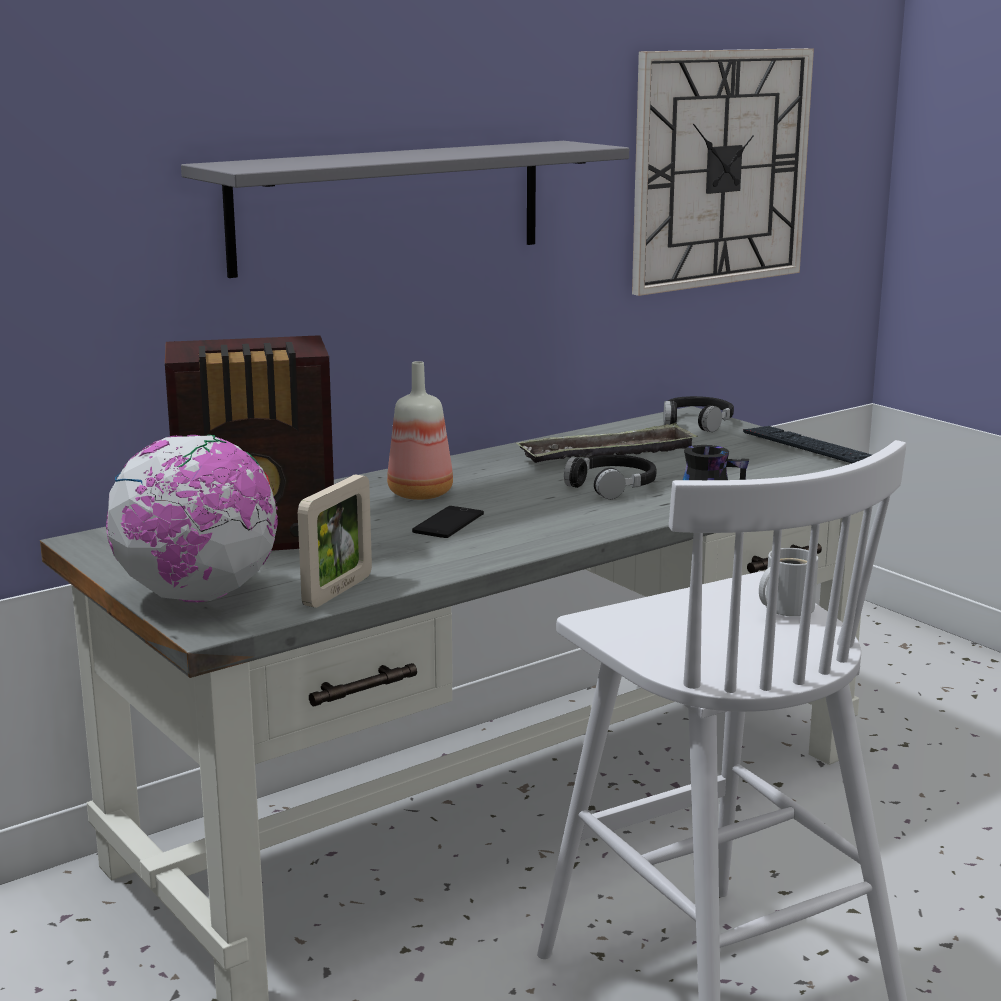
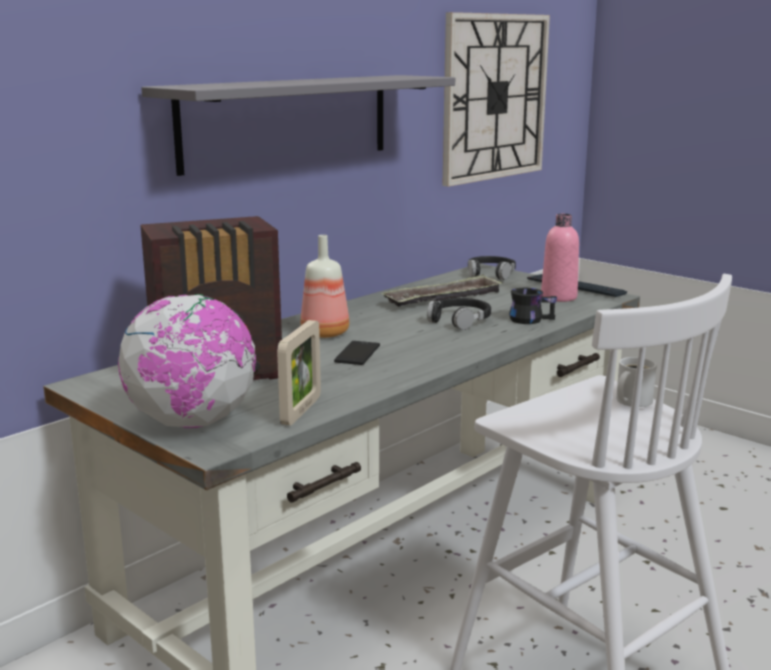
camera: 10 degrees left, 0 degrees up
(773, 461) = (558, 297): none -> pink bottle

